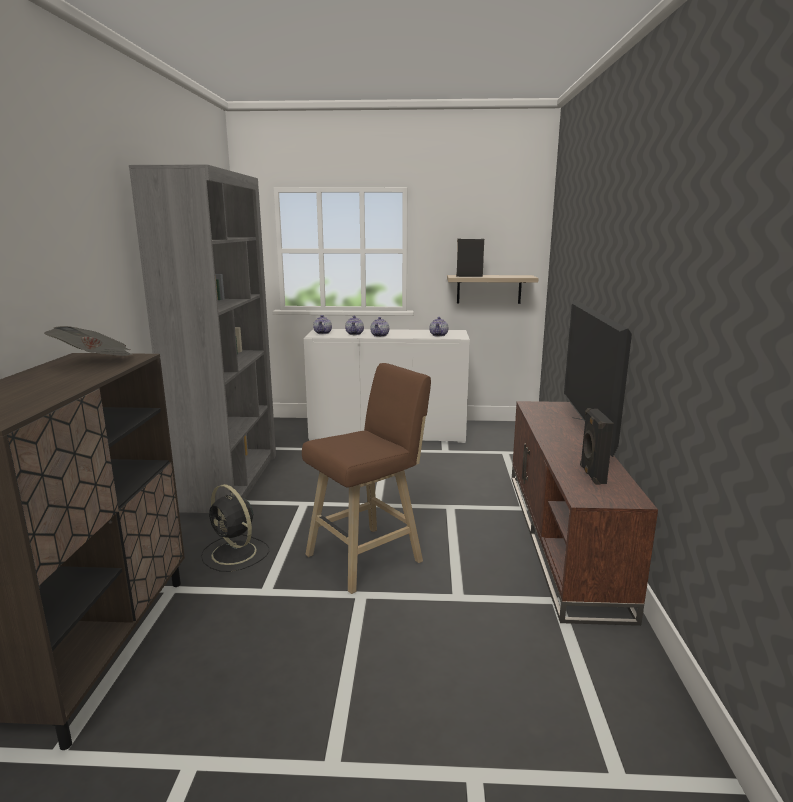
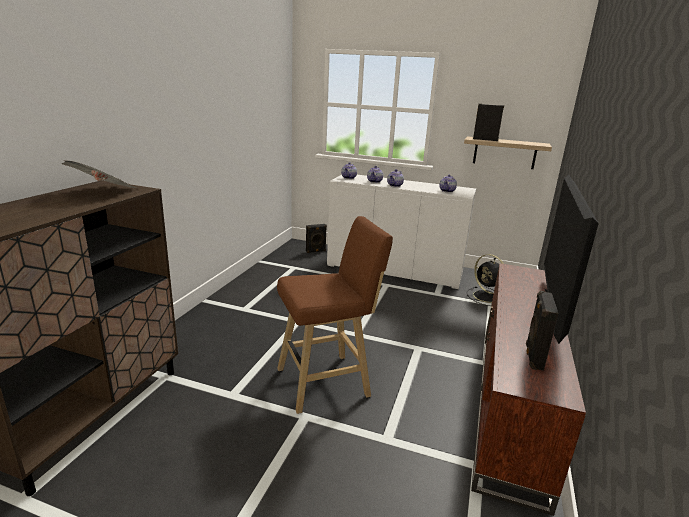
camera: 15 degrees right, 5 degrees up
(230, 480) = (251, 290): grey bookcase -> none
(235, 553) = (225, 355): black fan -> black fan (487, 297)
(287, 427) = (316, 251): none -> black speaker

